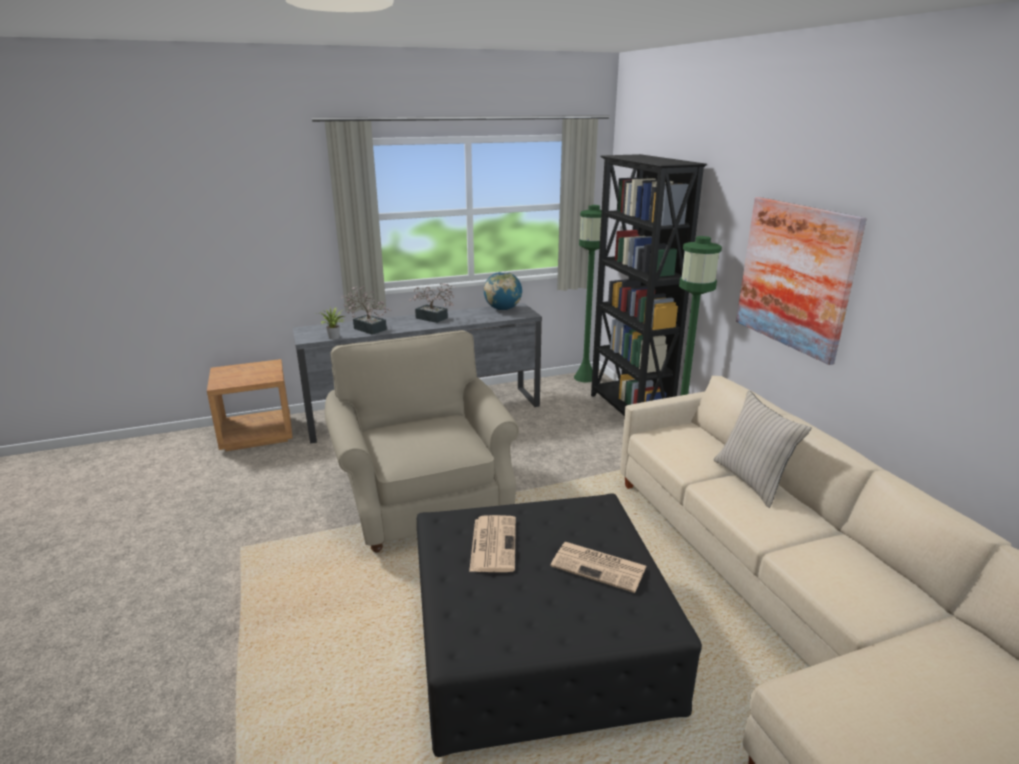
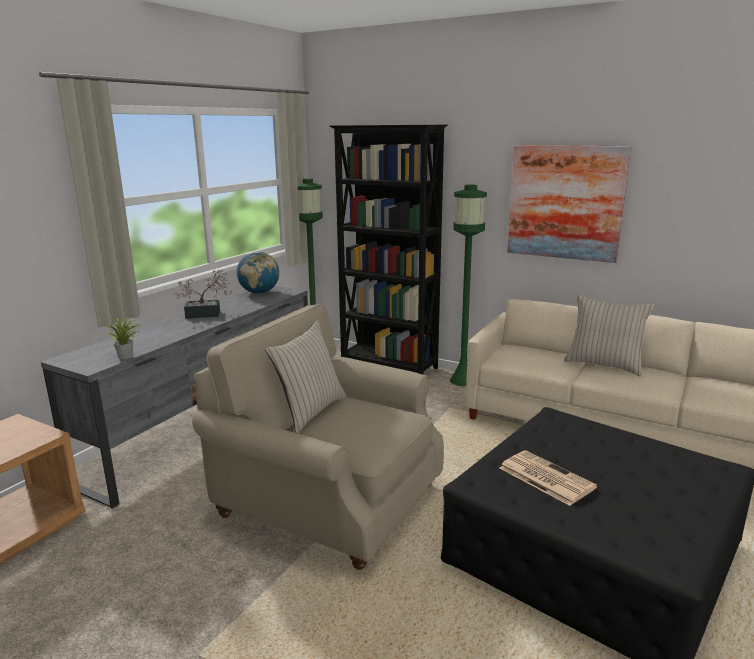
camera: 40 degrees left, 5 degrees down
(368, 328) = (149, 339): potted plant -> none
(414, 419) = (310, 411): none -> beige pillow
(600, 567) = (632, 455): newspaper -> none

